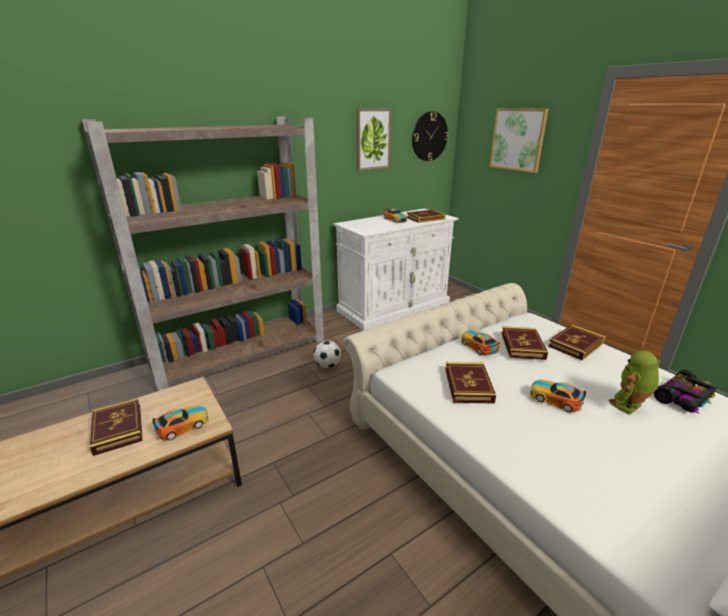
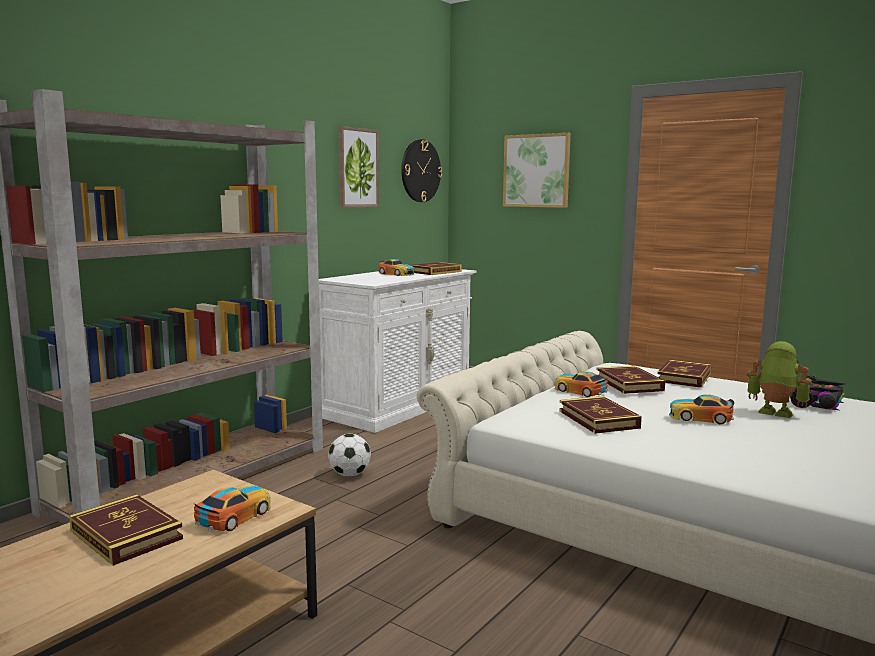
camera: 20 degrees left, 15 degrees down
(628, 406) = (774, 413): toy robot -> toy robot turned 90 degrees clockwise

